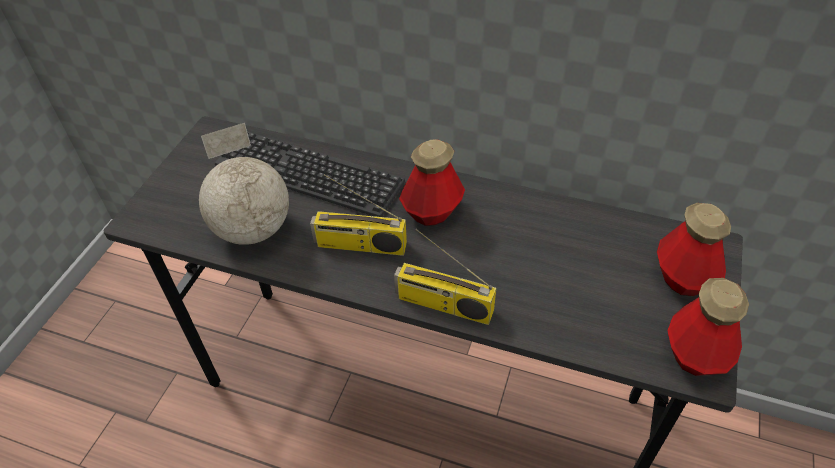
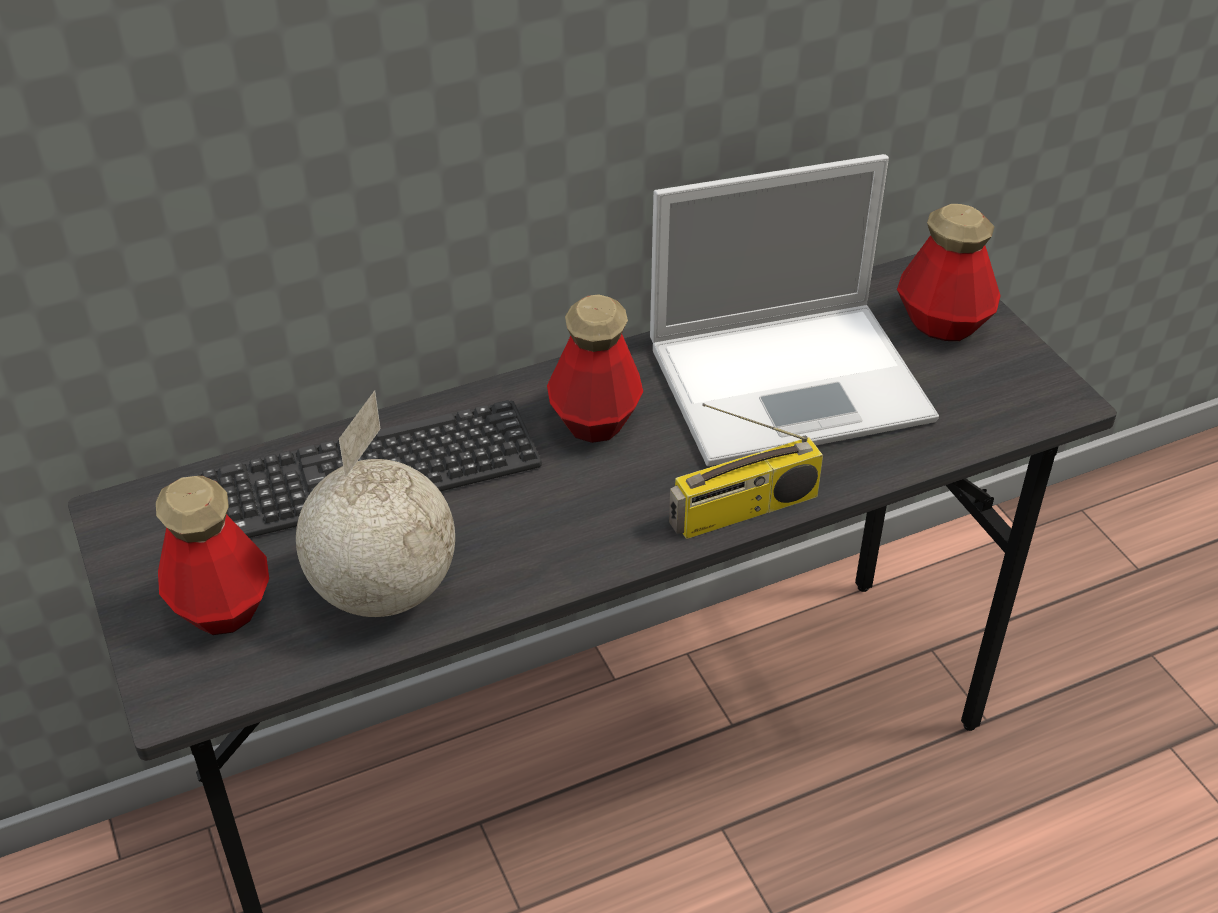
camera: 45 degrees left, 5 degrees down
(359, 245) = (557, 514): radio -> none
(554, 256) = (794, 381): none -> laptop
(695, 355) = (1036, 389): bottle -> bottle (221, 606)

